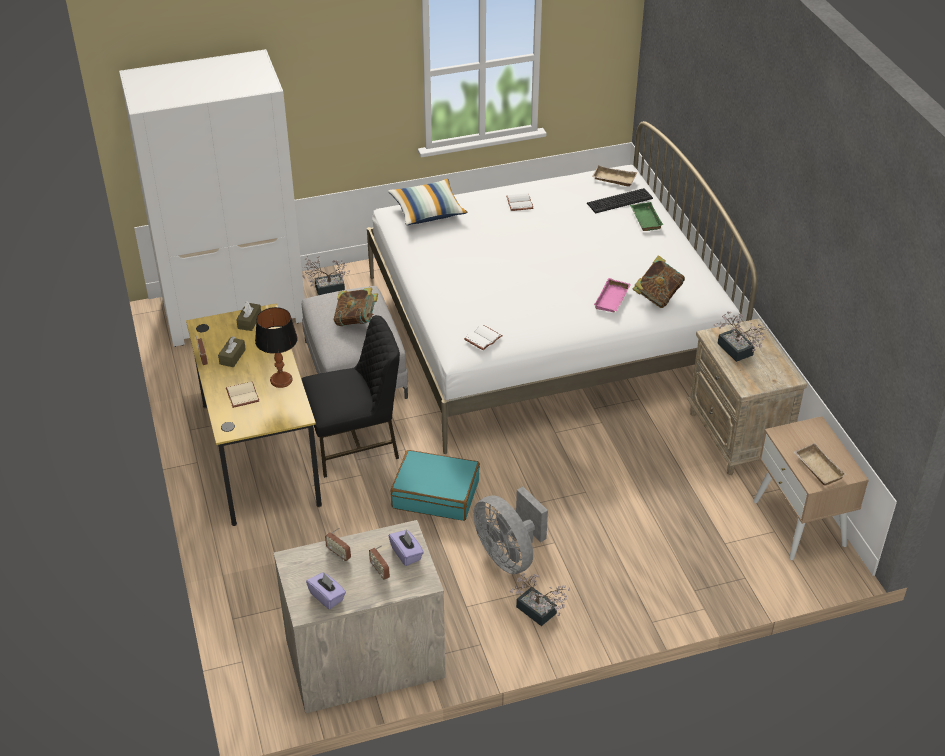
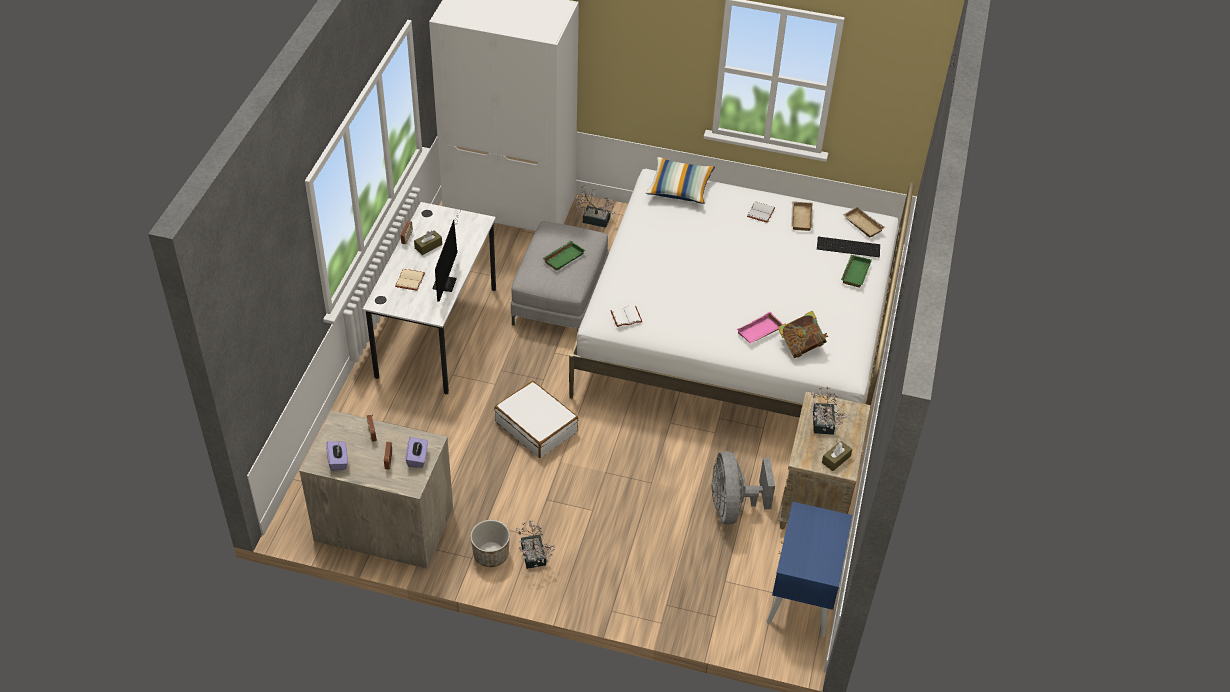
camera: 30 degrees right, 5 degrees up
(249, 321) = (464, 223): brown tissue box -> brown tissue box (836, 459)
(260, 454) = (437, 332): yellow desk -> white desk
(281, 380) = (446, 281): table lamp -> monitor
(355, 444) = (510, 358): black chair -> none
(356, 320) = (563, 257): book -> green tray
(436, 494) = (536, 426): turquoise suitcase -> white suitcase
(496, 631) = (491, 554): none -> planter
(509, 555) = (549, 502): grey fan -> grey fan (733, 507)
(799, 523) = (802, 597): beige nightstand -> blue nightstand
(816, 468) = (804, 555): beige tray -> beige tray (800, 218)

